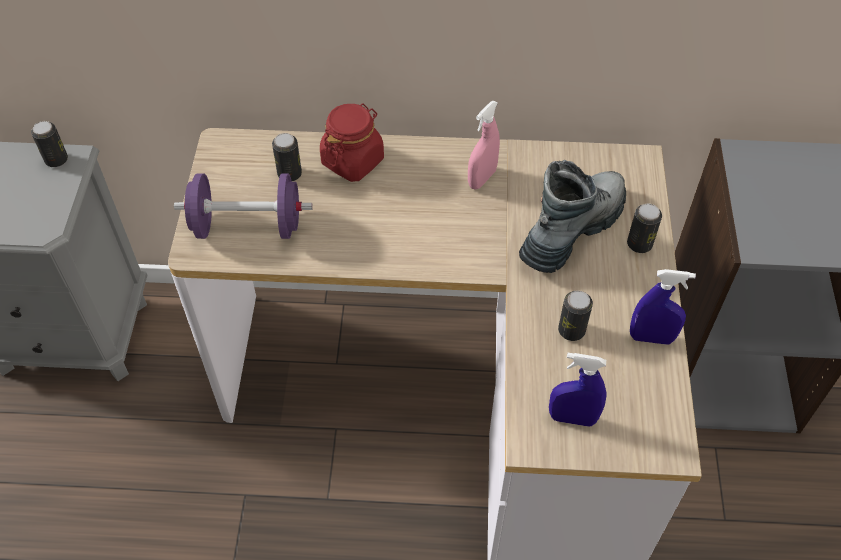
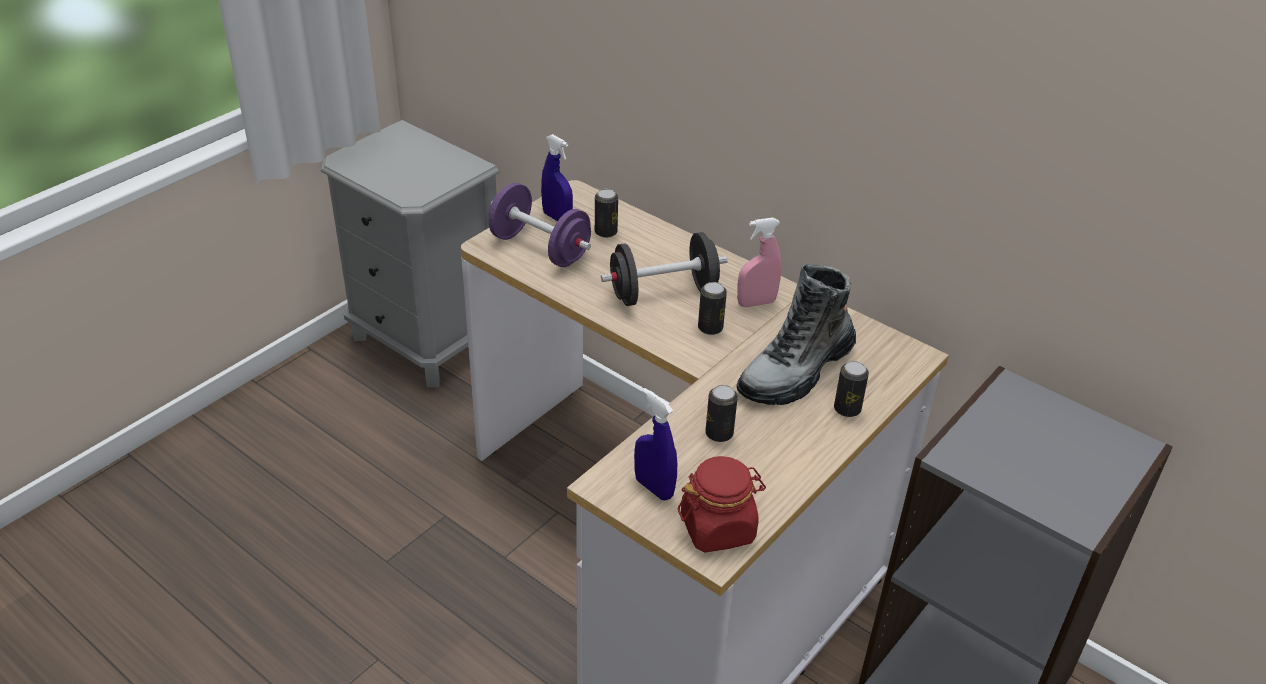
camera: 35 degrees right, 15 degrees down
(56, 160) = (462, 163): can -> can (710, 328)
(353, 161) = (663, 245): red jar -> red jar (718, 528)
(399, 213) = (663, 293): none -> black dumbbell
(572, 230) = (796, 371): boot -> boot turned 150 degrees clockwise
(651, 338) = (784, 474): blue spray bottle -> blue spray bottle (557, 218)

